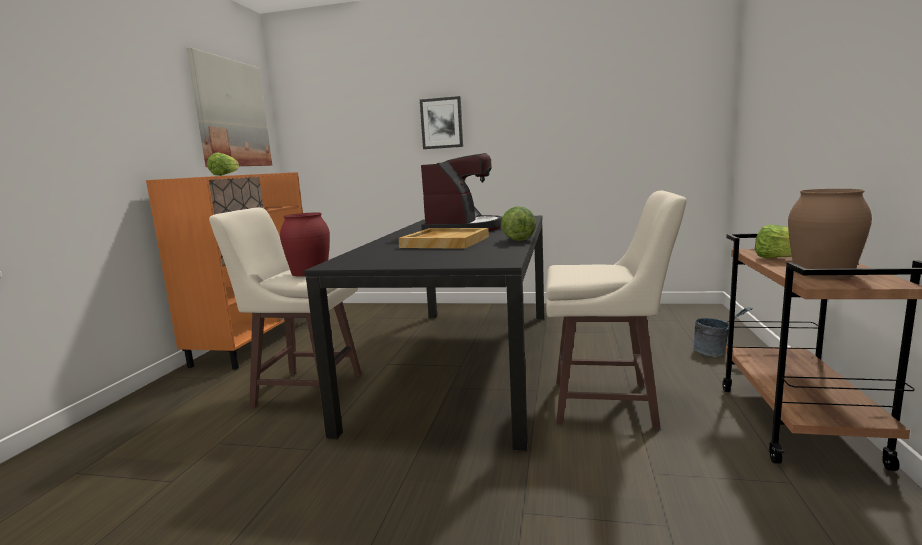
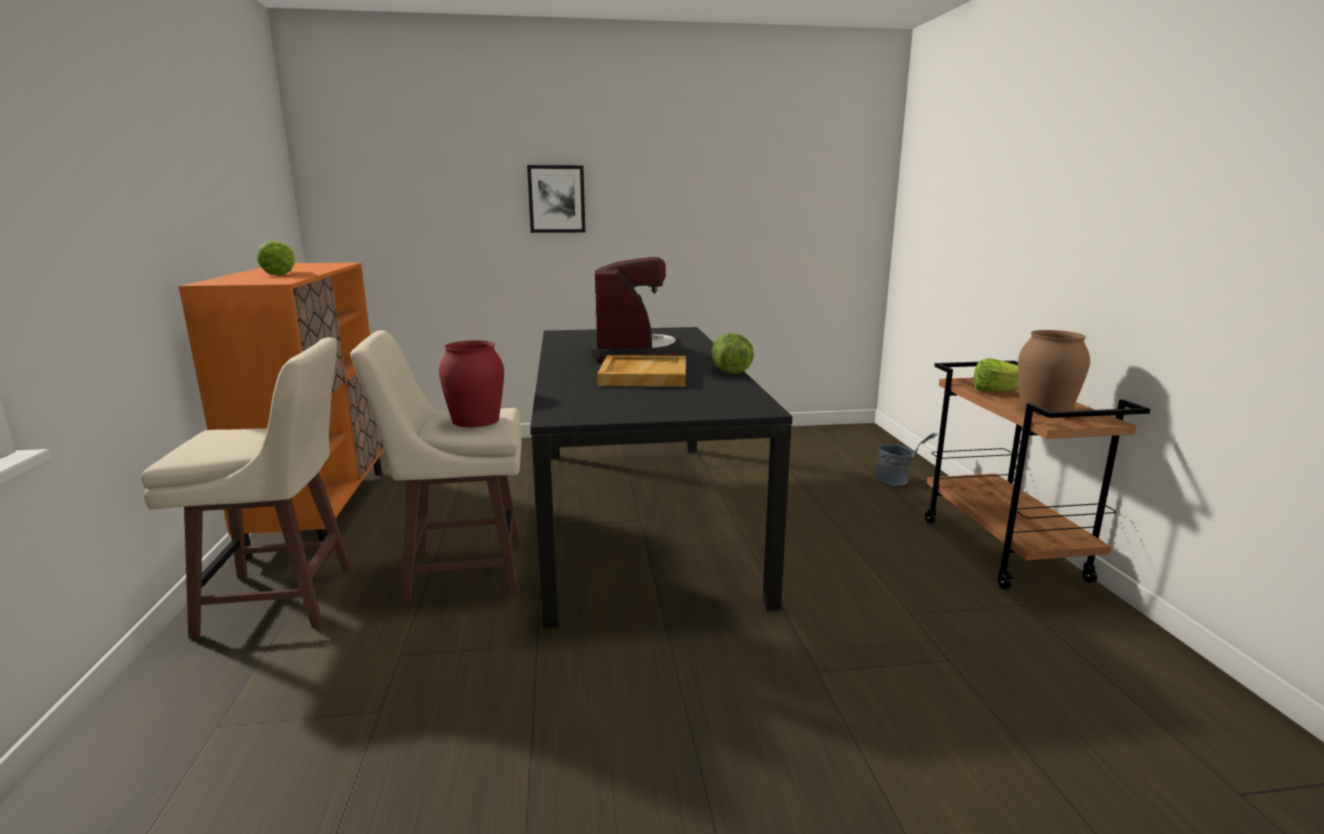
camera: 20 degrees left, 5 degrees up
(231, 114) = (251, 170): picture -> none
(607, 404) = (828, 549): beige stool -> beige stool (282, 601)

